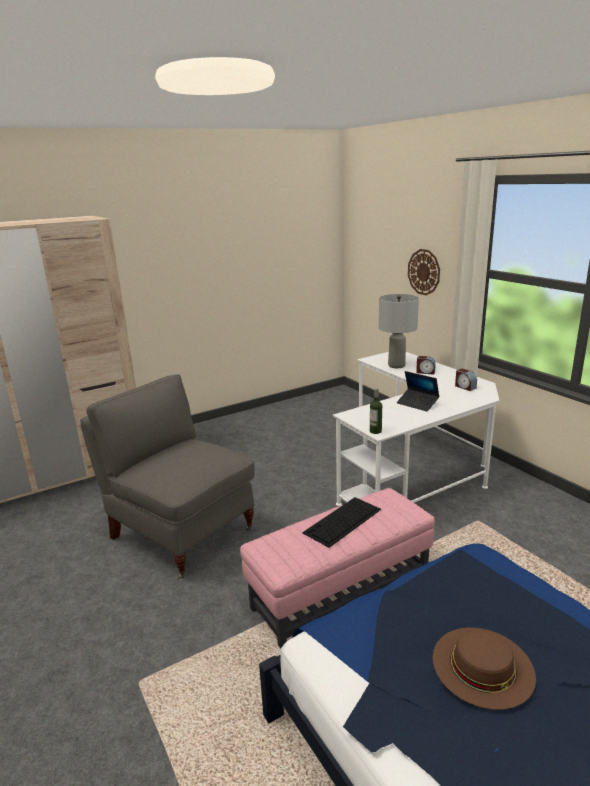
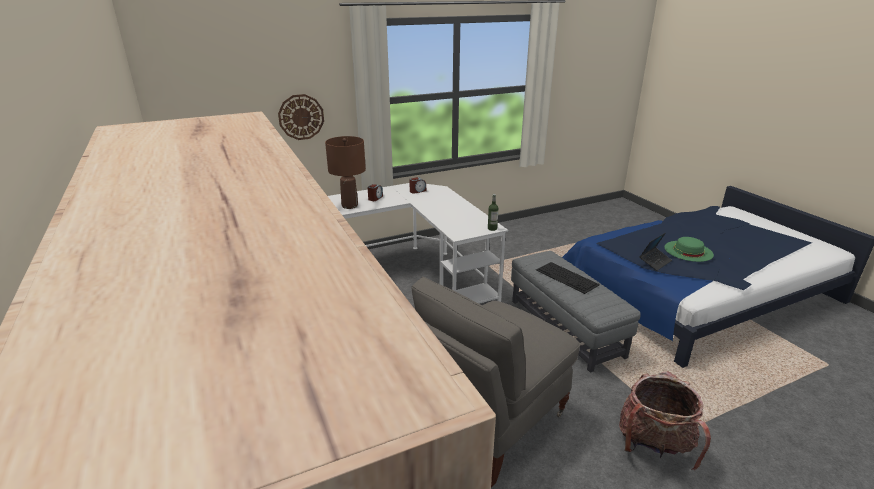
camera: 85 degrees left, 5 degrees up
(126, 650) = (654, 445): none -> backpack
(341, 591) = (565, 328): pink ottoman -> grey ottoman
(396, 365) = (349, 206): grey table lamp -> brown table lamp
(417, 403) = (443, 209): laptop -> laptop (655, 262)
(483, 666) = (688, 251): brown hat -> green hat

